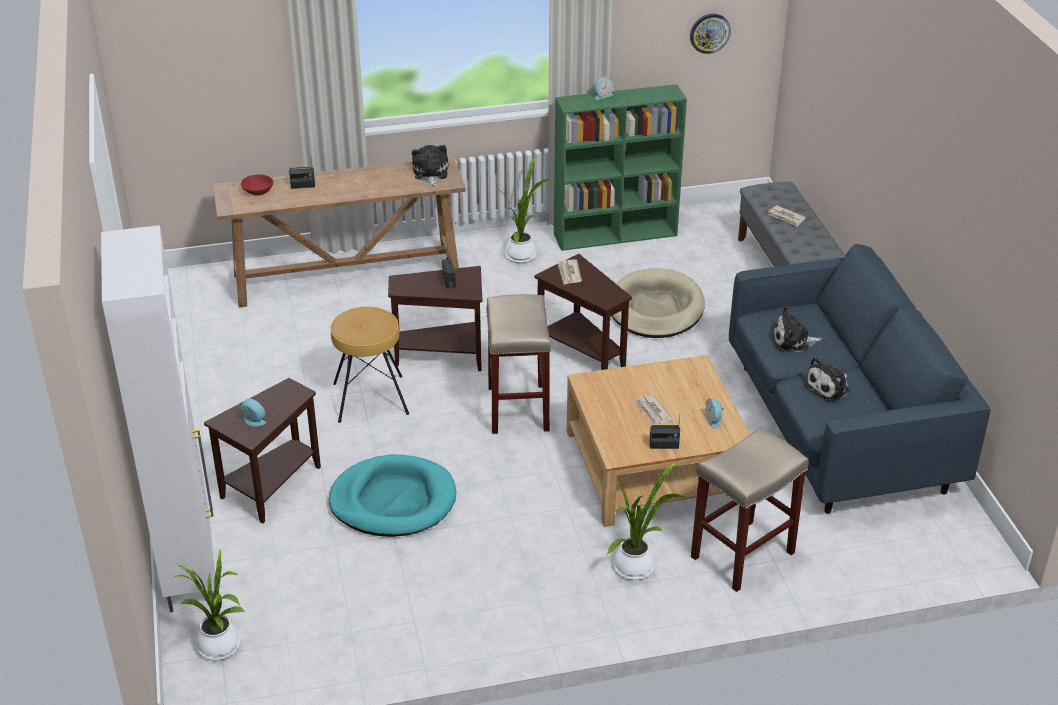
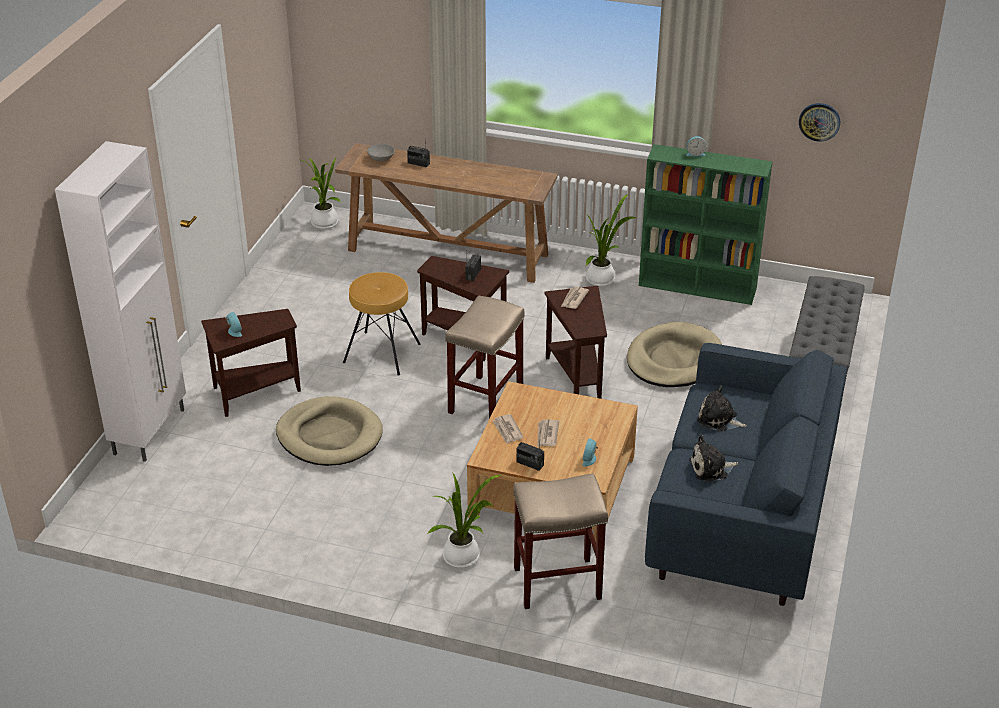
camera: 30 degrees right, 0 degrees up
(221, 648) = (123, 493): potted plant -> potted plant (325, 224)
(258, 192) = (381, 158): red bowl -> grey bowl
(393, 501) = (329, 435): turquoise dog bed -> beige dog bed
(430, 173) = (525, 182): plush toy -> none
(786, 217) = (823, 314): newspaper -> newspaper (507, 430)

